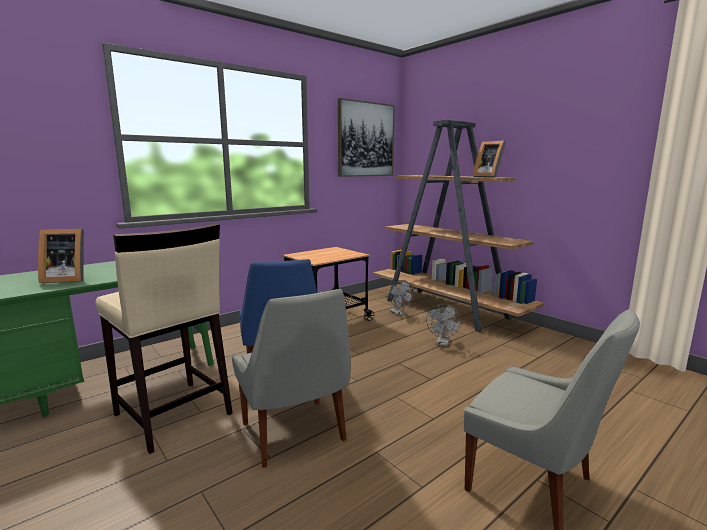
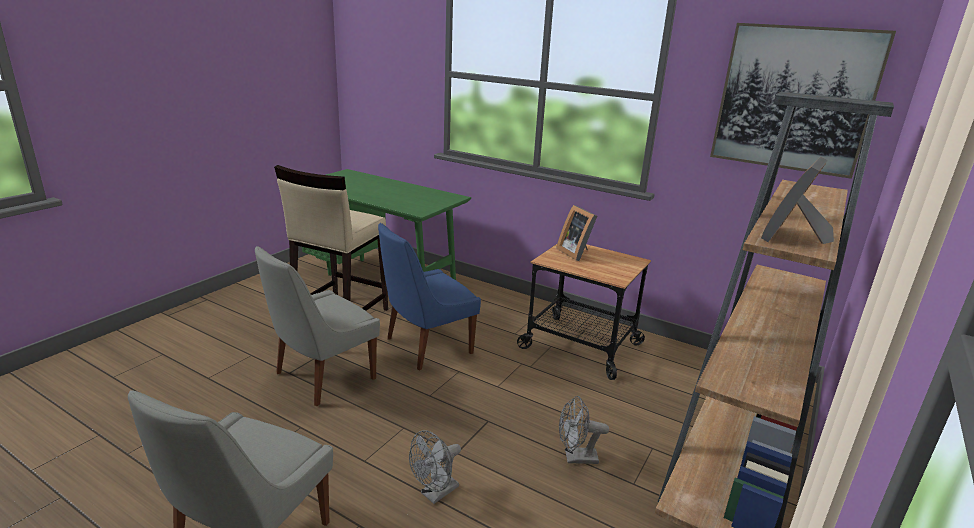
camera: 70 degrees right, 10 degrees up
(66, 279) = (354, 188): picture frame -> picture frame (576, 253)
(399, 314) = (662, 403): grey fan -> grey fan (435, 494)

